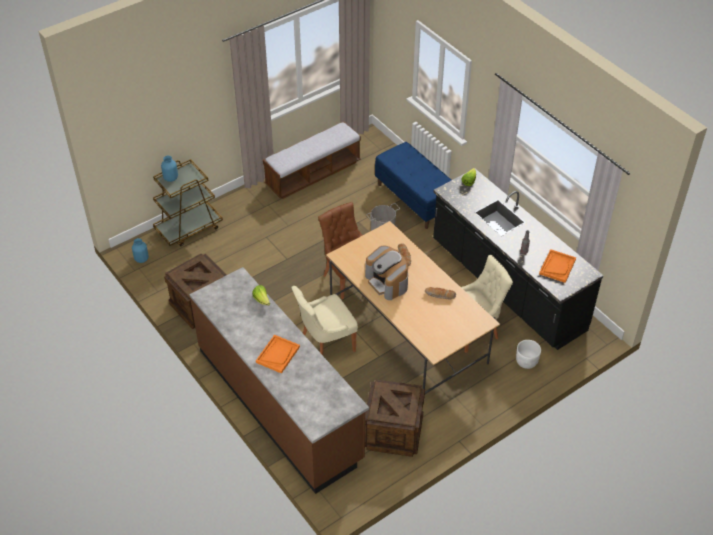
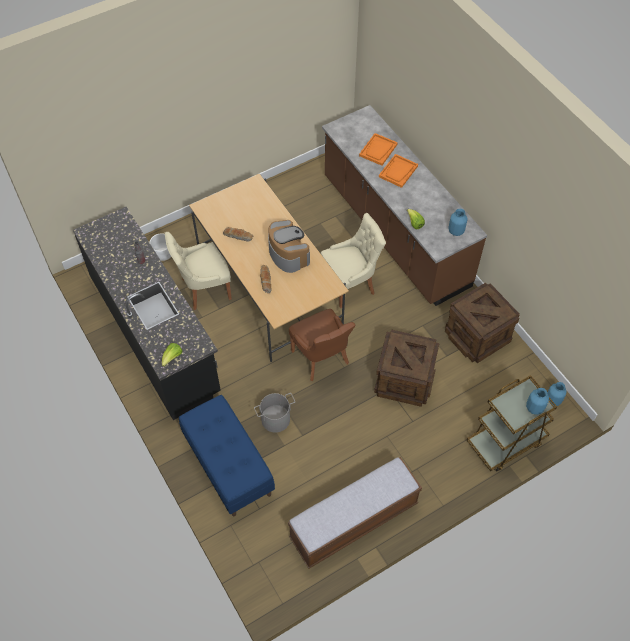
camera: 175 degrees left, 10 degrees up
(220, 295) = (456, 231): none -> blue vase
(392, 432) = (298, 202): crate -> crate (405, 380)
(557, 266) = (114, 242): orange tray -> orange tray (378, 150)

